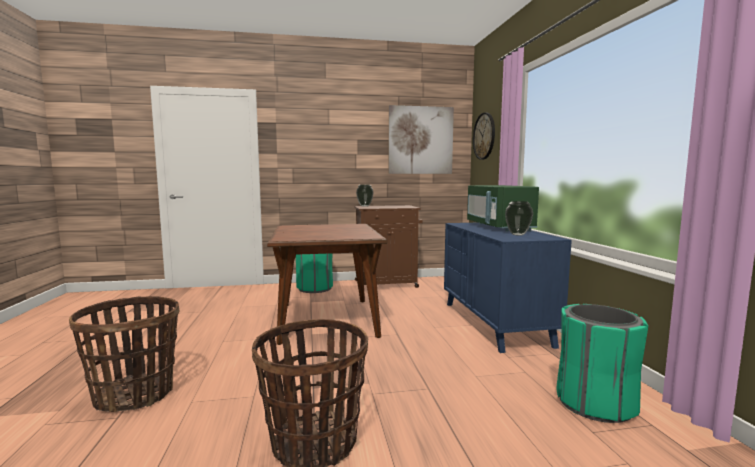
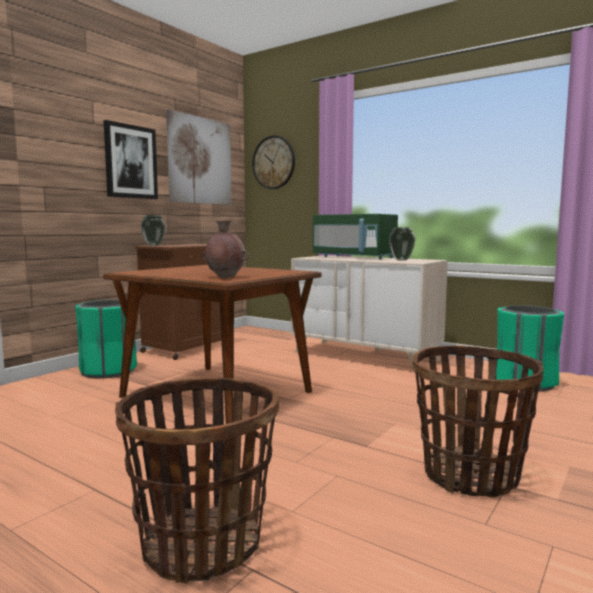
camera: 45 degrees left, 0 degrees up
(299, 236) = (225, 277): none -> brown vase
(356, 147) = (130, 162): none -> picture
(495, 323) = (365, 356): blue dresser -> beige dresser

